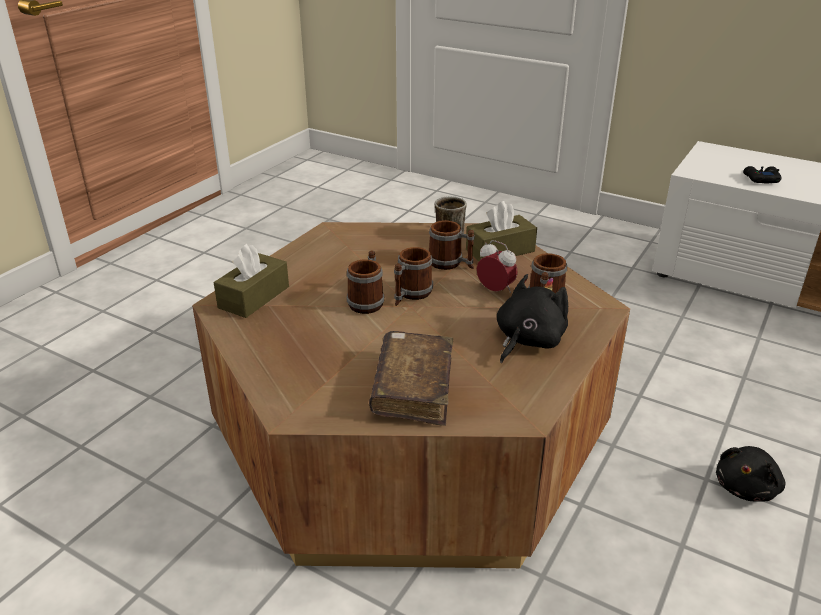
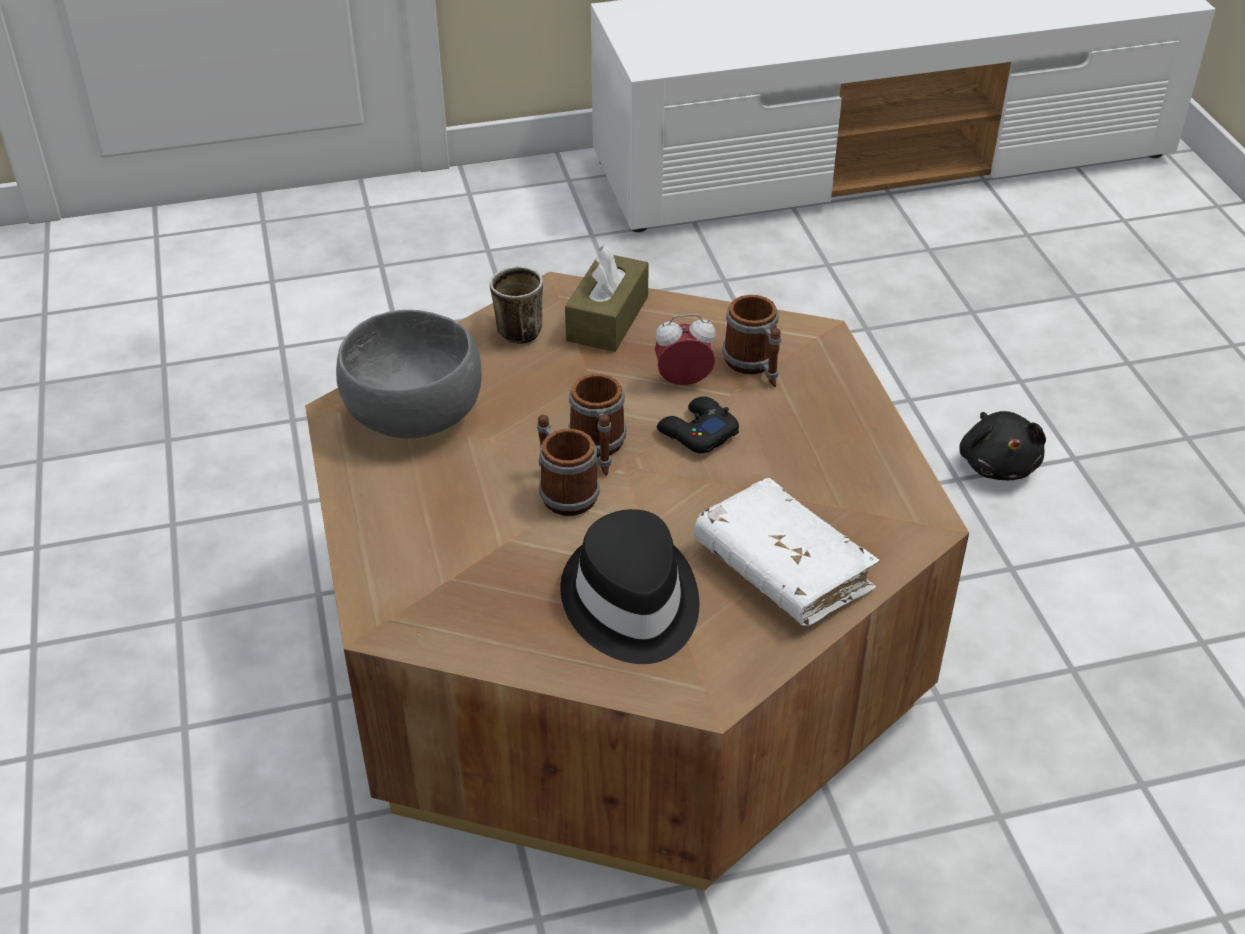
camera: 45 degrees left, 10 degrees up
(254, 297) = (411, 580): brown tissue box -> none
(321, 358) = (630, 603): none -> black hat
(356, 245) = (415, 415): none -> grey bowl
(413, 388) = (782, 568): brown book -> white book
(451, 264) = (579, 373): mug -> none
(527, 340) = (806, 429): black plush toy -> none
(760, 179) = (736, 42): black game controller -> black game controller (697, 433)

